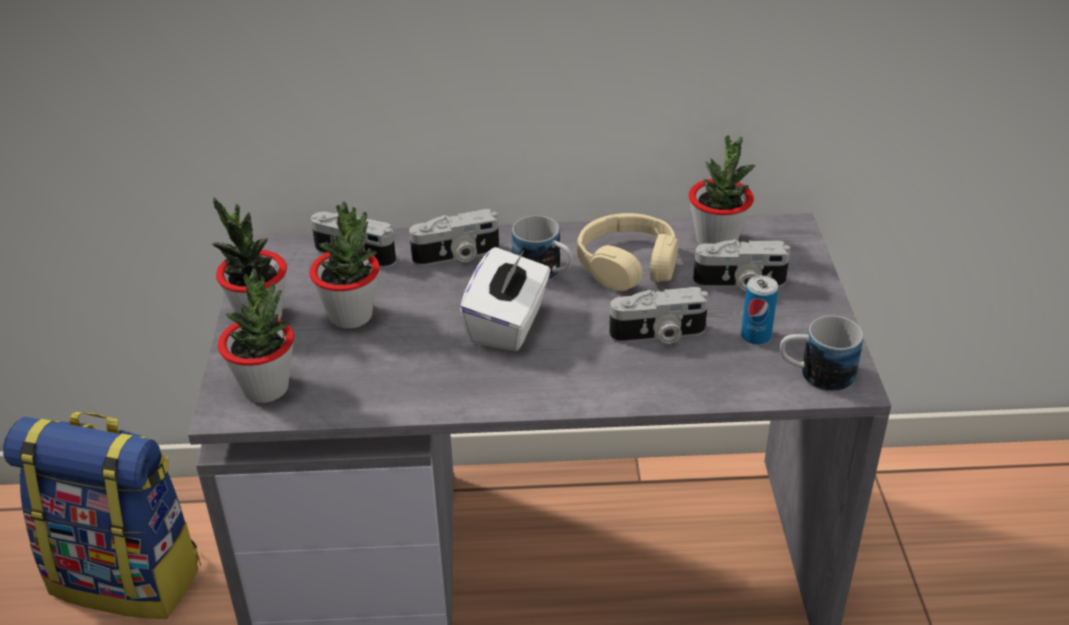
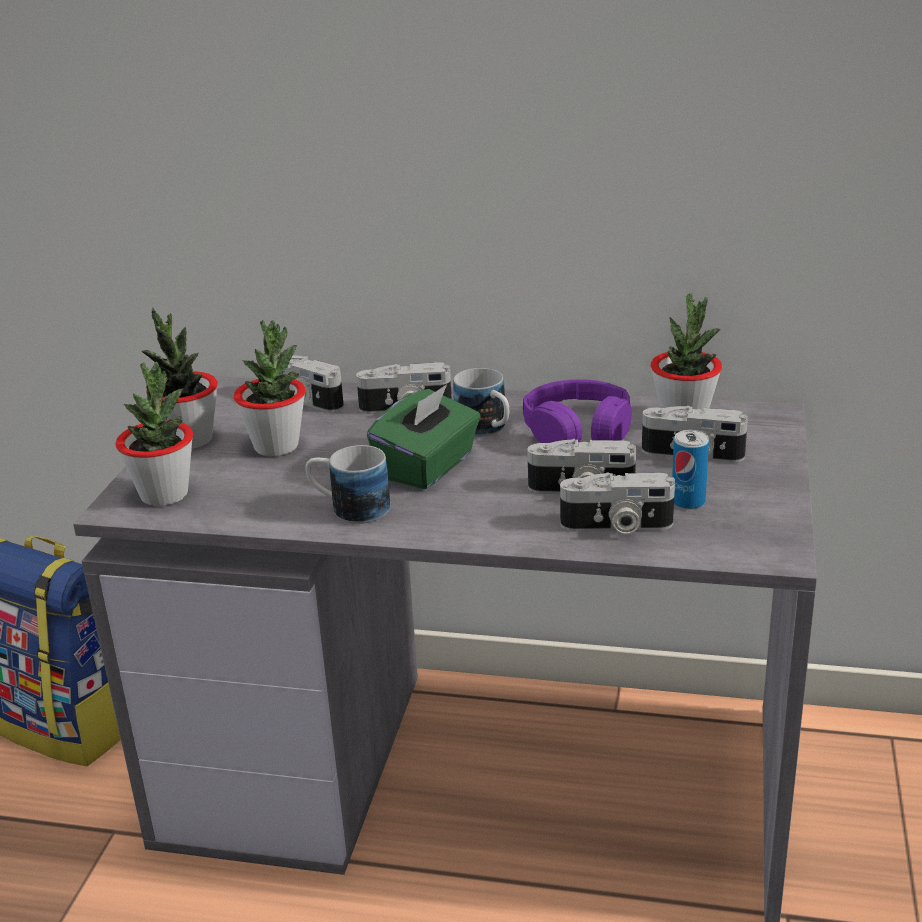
camera: 15 degrees right, 10 degrees down
(508, 324) = (428, 467): white tissue box -> green tissue box
(628, 265) = (578, 430): beige headphones -> purple headphones
(705, 372) = (617, 527): none -> camera
(815, 375) = (739, 542): mug -> mug (349, 508)

